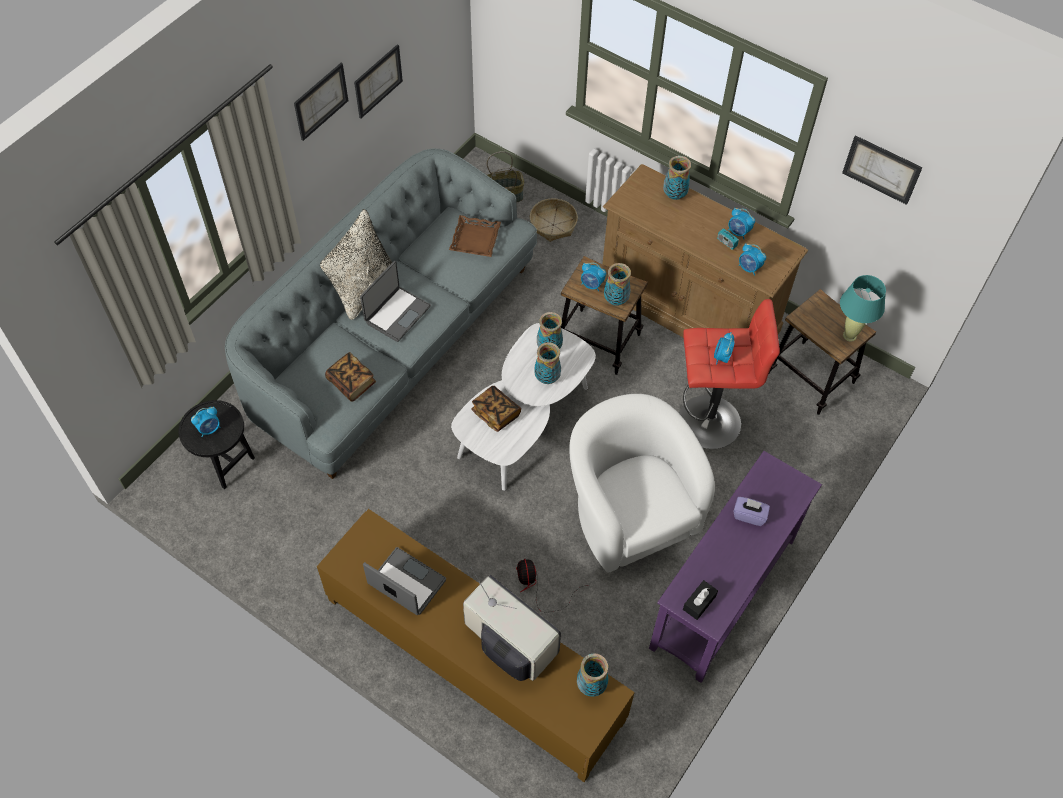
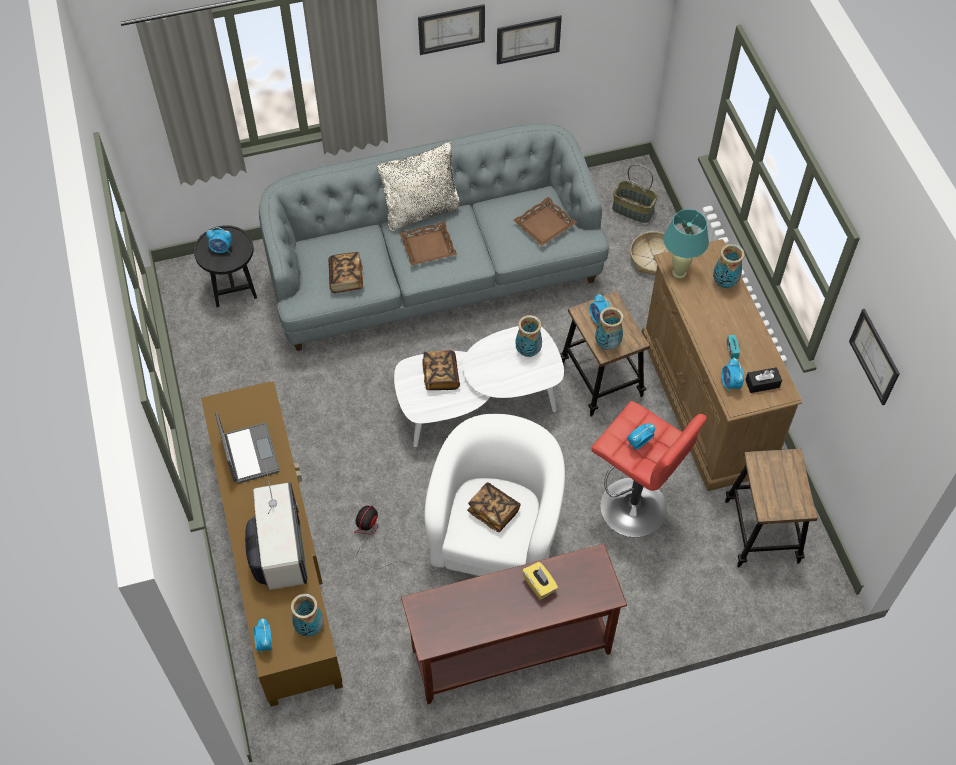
camera: 40 degrees right, 0 degrees up
(397, 314) = (428, 246): laptop -> brown tray
(547, 378) = (504, 374): vase -> none
(640, 490) = (493, 512): none -> book
(699, 603) = (432, 621): black tissue box -> black tissue box (762, 383)
(722, 595) = (510, 651): purple console table -> brown console table
(738, 232) = (751, 348): alarm clock -> alarm clock (264, 643)
(749, 515) = (539, 585): purple tissue box -> yellow tissue box
(849, 336) = (787, 505): turquoise table lamp -> turquoise table lamp (679, 272)

